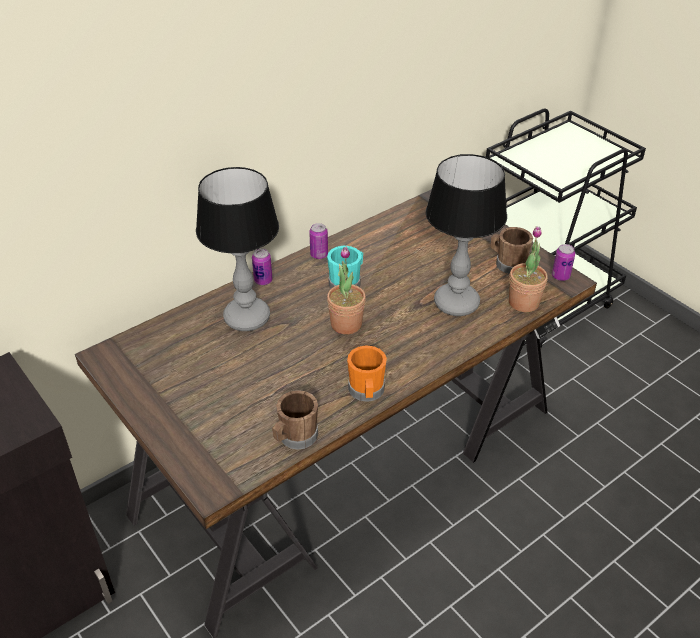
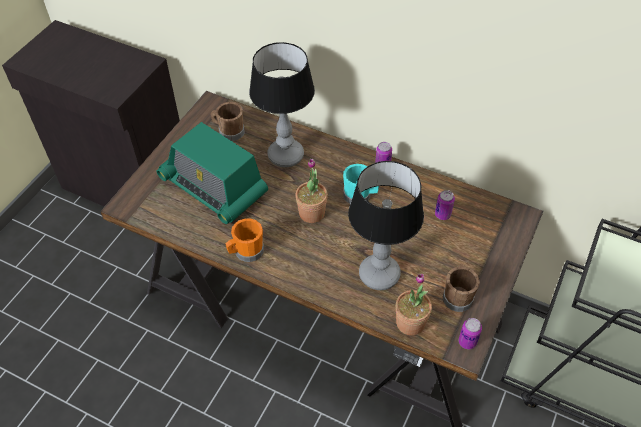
camera: 65 degrees right, 10 degrees up
(248, 392) = (214, 187): none -> radio
(263, 280) = (331, 147): can -> can (442, 215)
(295, 438) = (183, 228): brown mug -> brown mug (229, 131)

